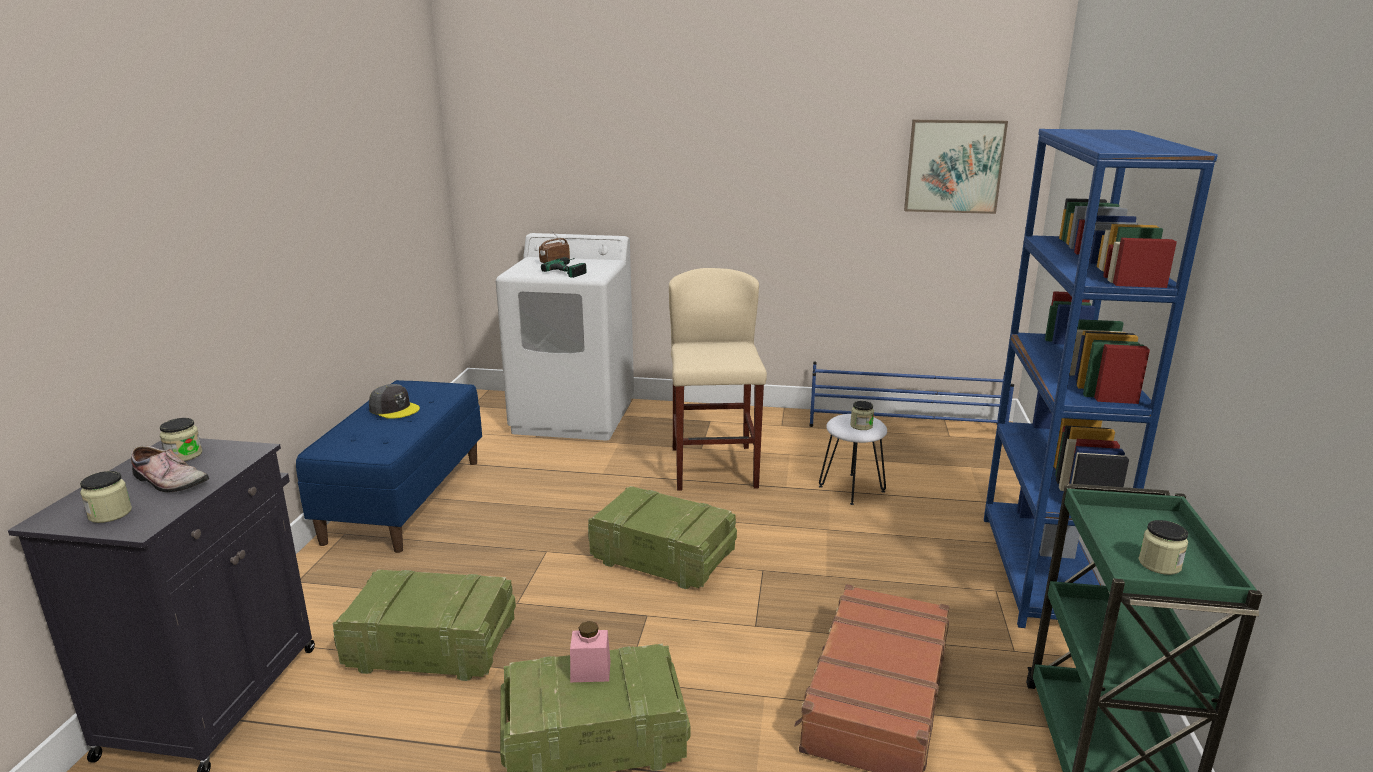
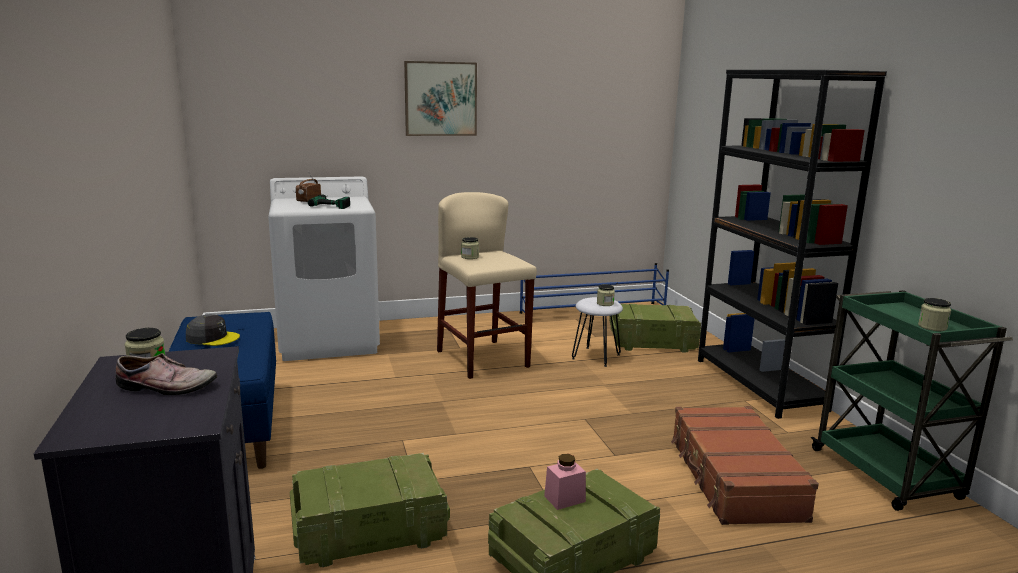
camera: 25 degrees left, 5 degrees down
(110, 514) = (142, 420): jar -> jar (470, 257)
(664, 558) = (504, 425): crate -> crate (654, 342)
(954, 166) = (613, 112): picture -> picture (440, 99)
(1040, 571) = (759, 384): blue bookcase -> black bookcase

